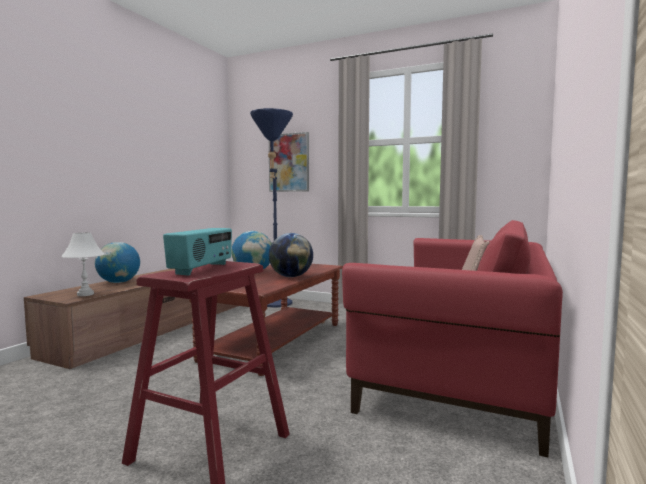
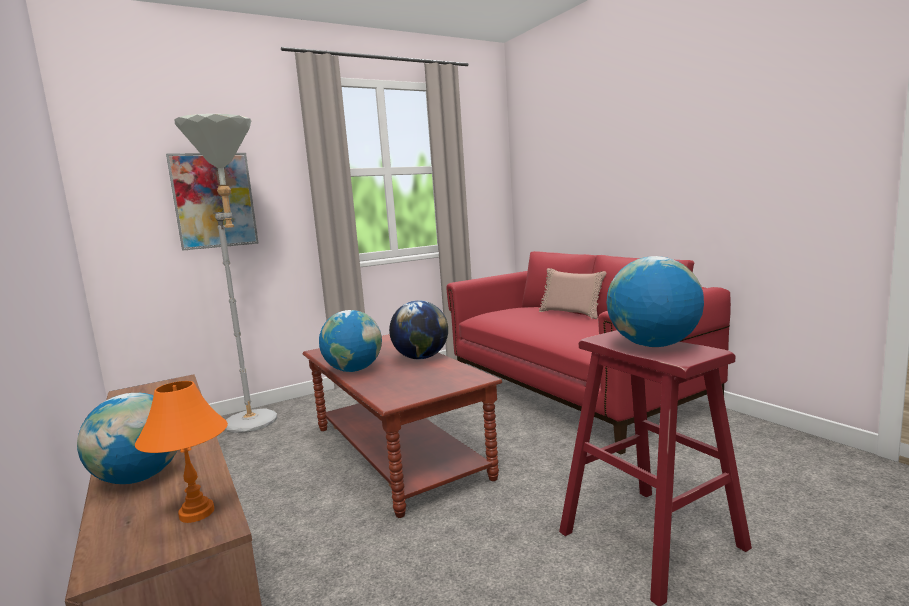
camera: 55 degrees left, 5 degrees up
(85, 294) = (197, 513): white table lamp -> orange table lamp
(202, 269) = (653, 345): radio -> globe
(274, 305) = (256, 425): blue floor lamp -> grey floor lamp

